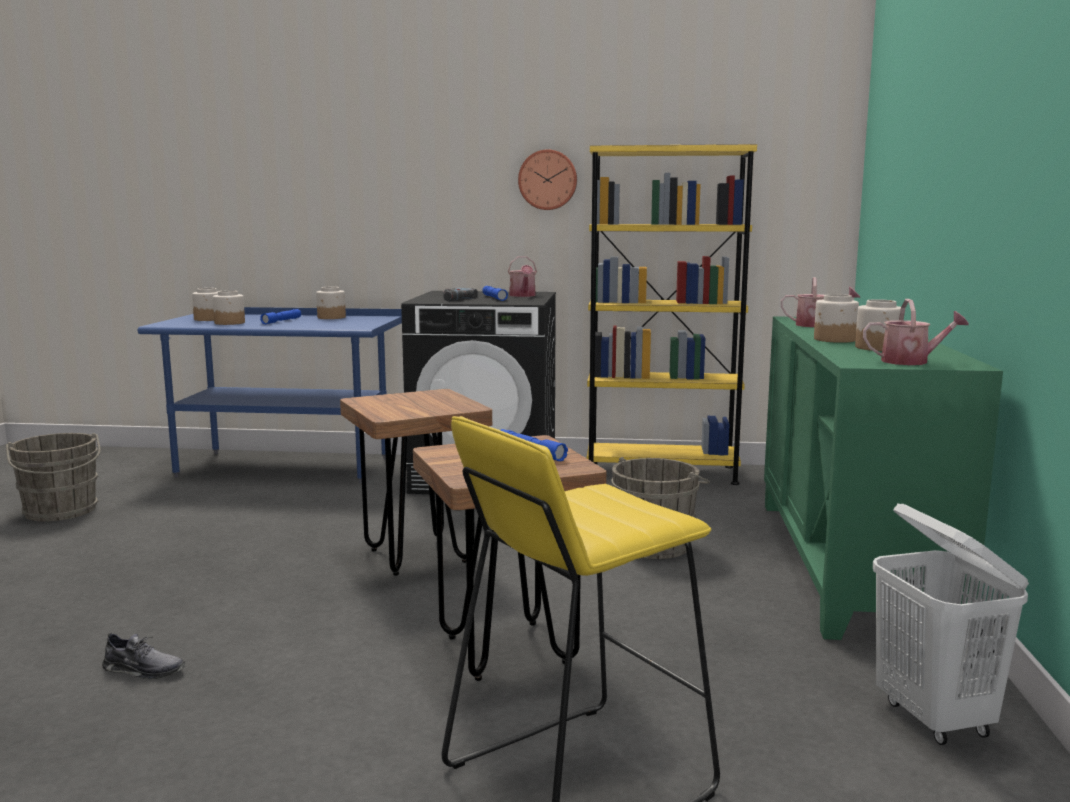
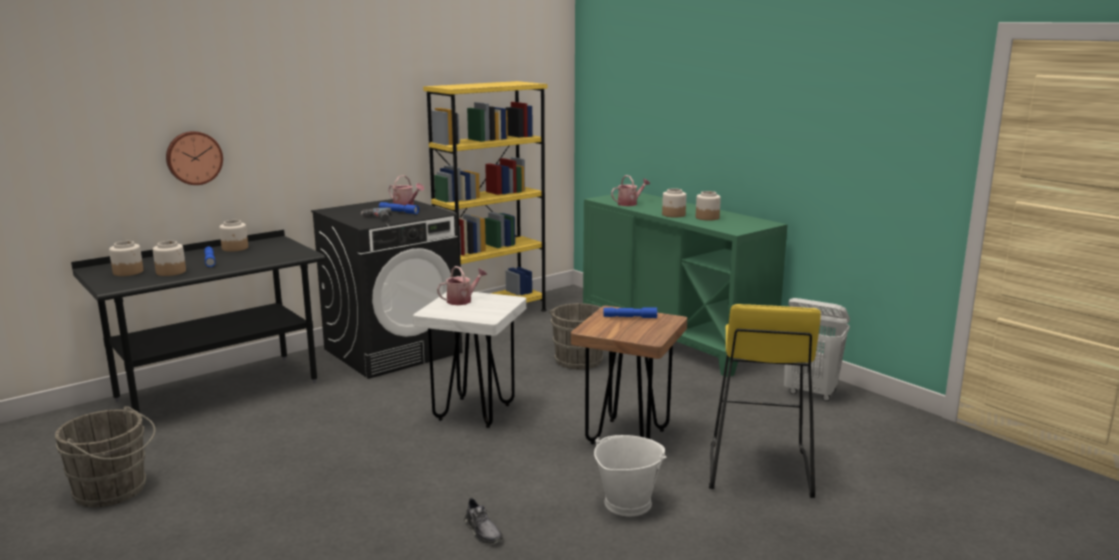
camera: 45 degrees left, 5 degrees up
(143, 670) = (482, 531): grey shoe -> grey shoe turned 90 degrees clockwise
(284, 467) = (218, 391): blue desk -> black desk
(322, 723) = (627, 503): none -> white bucket
(418, 556) = (474, 412): brown stool -> white stool
(548, 180) = (390, 110): wall clock -> wall clock (193, 157)
(911, 361) = (746, 225): watering can -> watering can (462, 300)

